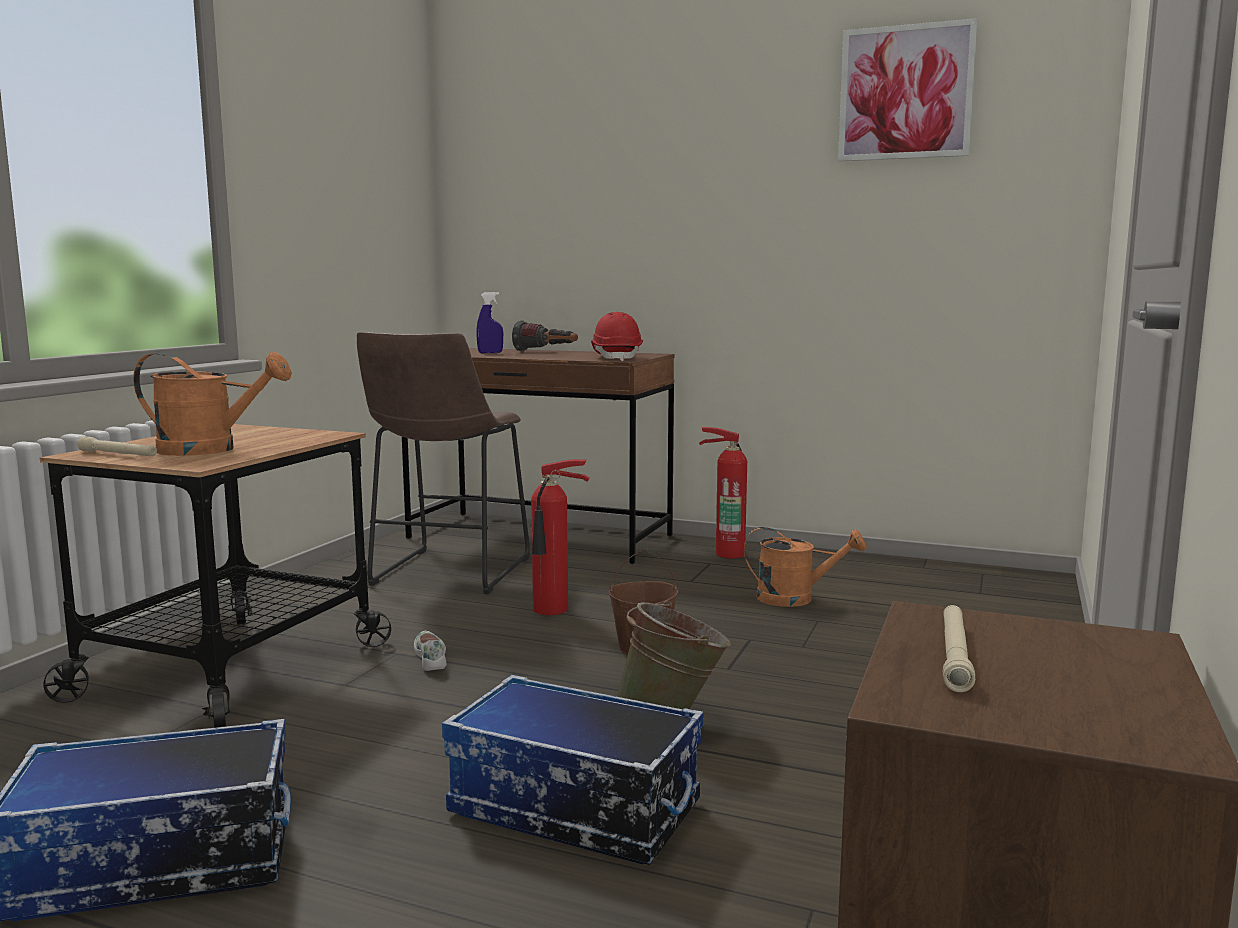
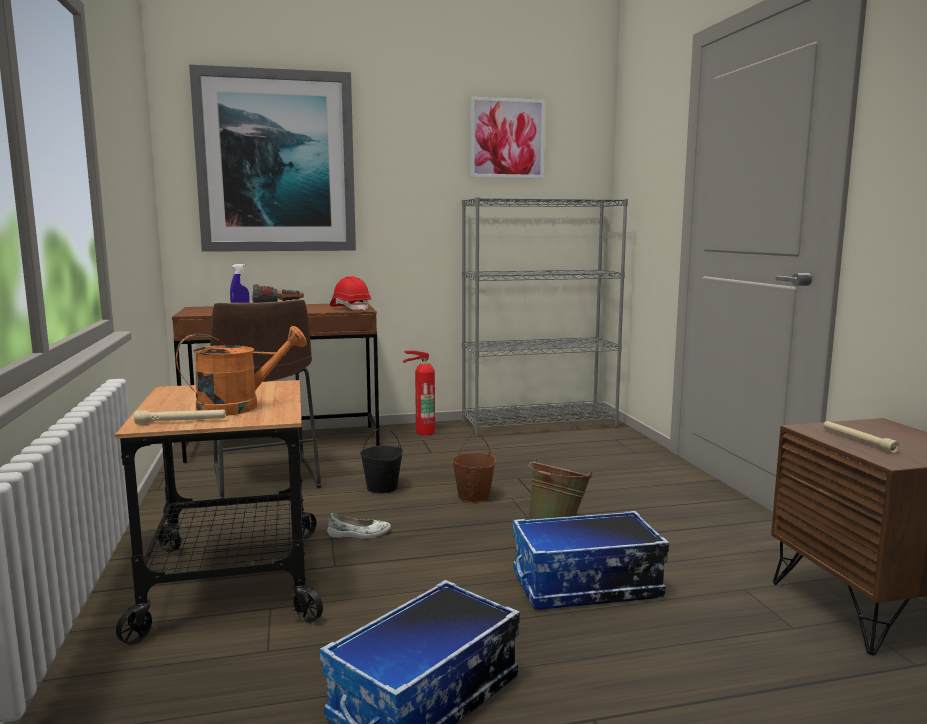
camera: 35 degrees left, 0 degrees up
(431, 657) = (359, 534): white shoe -> white shoe turned 135 degrees clockwise
(553, 611) = (382, 488): fire extinguisher -> black bucket
(567, 157) = (276, 162): none -> picture
(796, 598) = (503, 450): orange watering can -> none
(924, 572) = (539, 423): none -> grey bookcase

